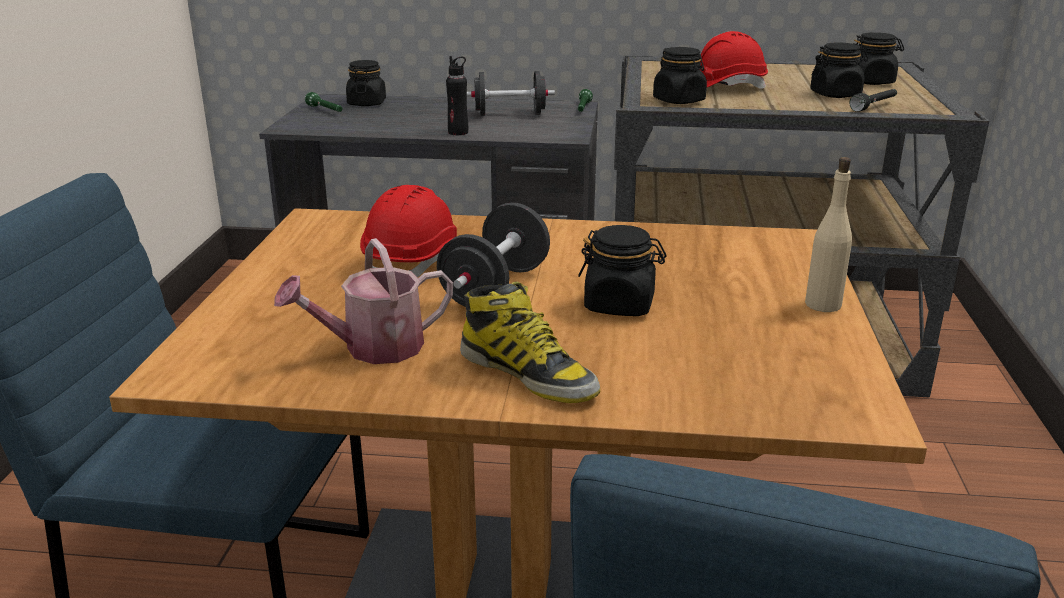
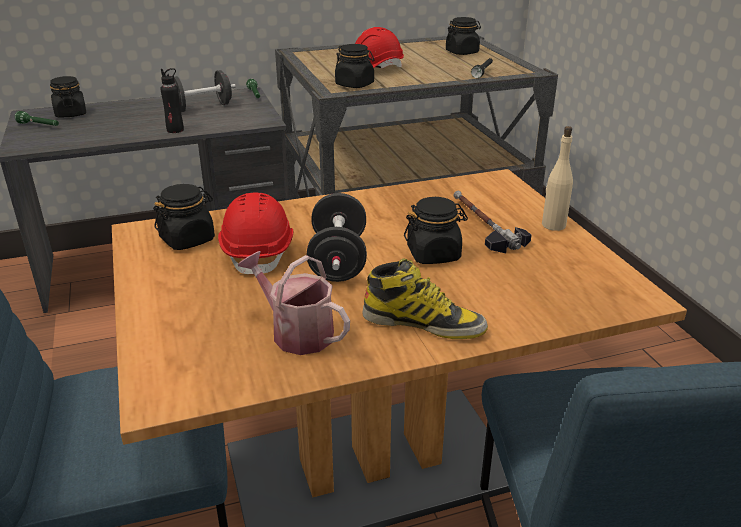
camera: 25 degrees left, 5 degrees up
(373, 348) = (296, 332): watering can -> watering can turned 90 degrees clockwise
(720, 286) = (483, 225): none -> hammer
(835, 94) = (450, 66): black jar -> black jar (188, 239)

